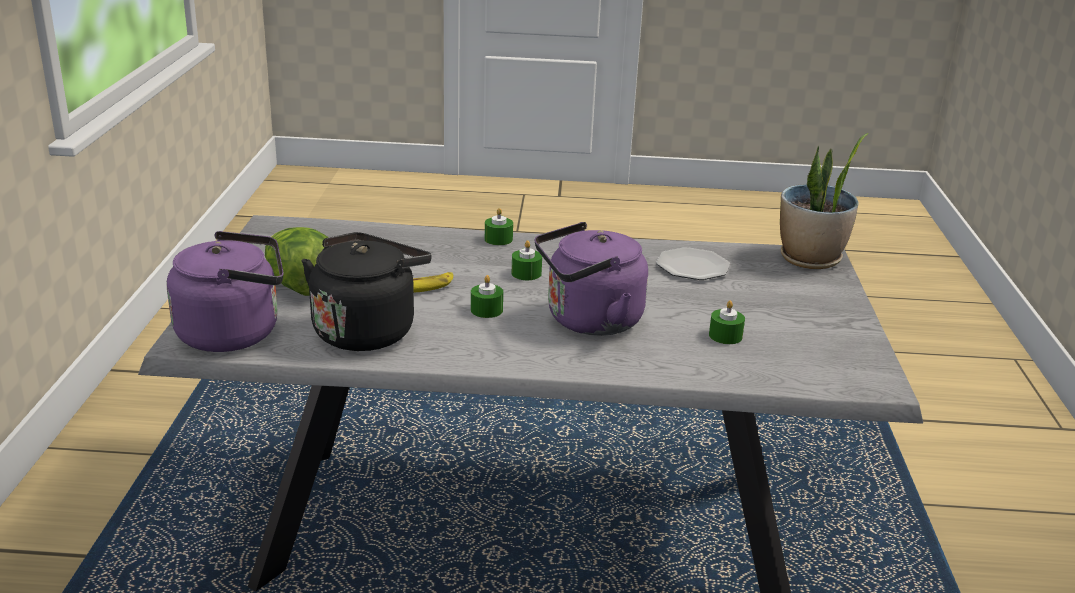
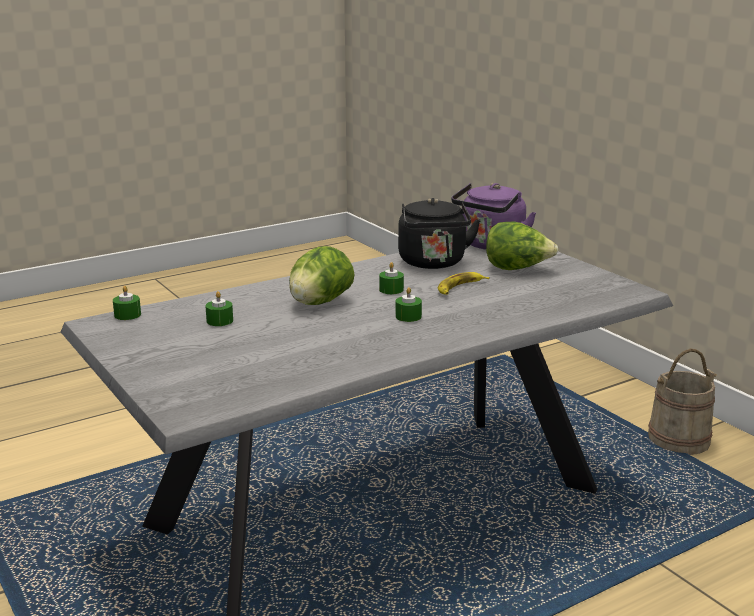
camera: 145 degrees right, 5 degrees down
(132, 452) = (678, 439): none -> beige bucket
(498, 239) = (475, 333): green candle -> green candle (127, 315)
(588, 321) = (320, 302): purple kettle -> lettuce
(693, 267) = (294, 362): plate -> none
(810, 259) = (194, 407): potted plant -> none

